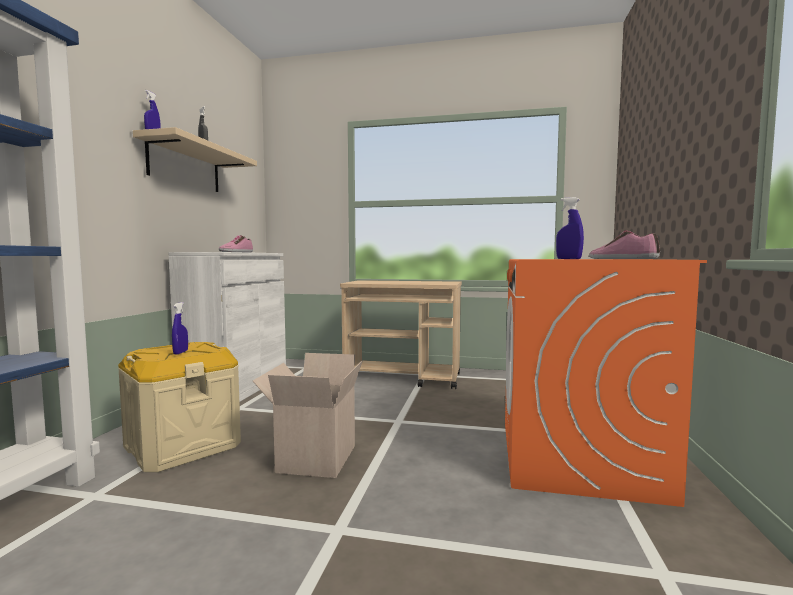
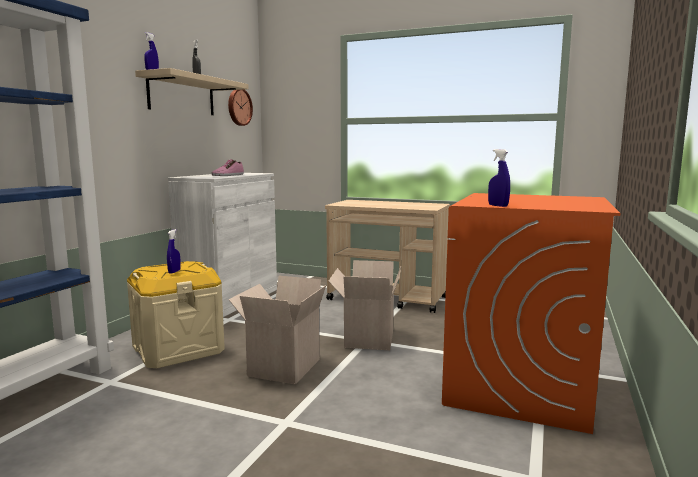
camera: 10 degrees right, 5 degrees up
(243, 187) = (238, 107): none -> wall clock
(399, 419) = (367, 338): none -> cardboard box
(622, 259) = (558, 204): shoe -> none

